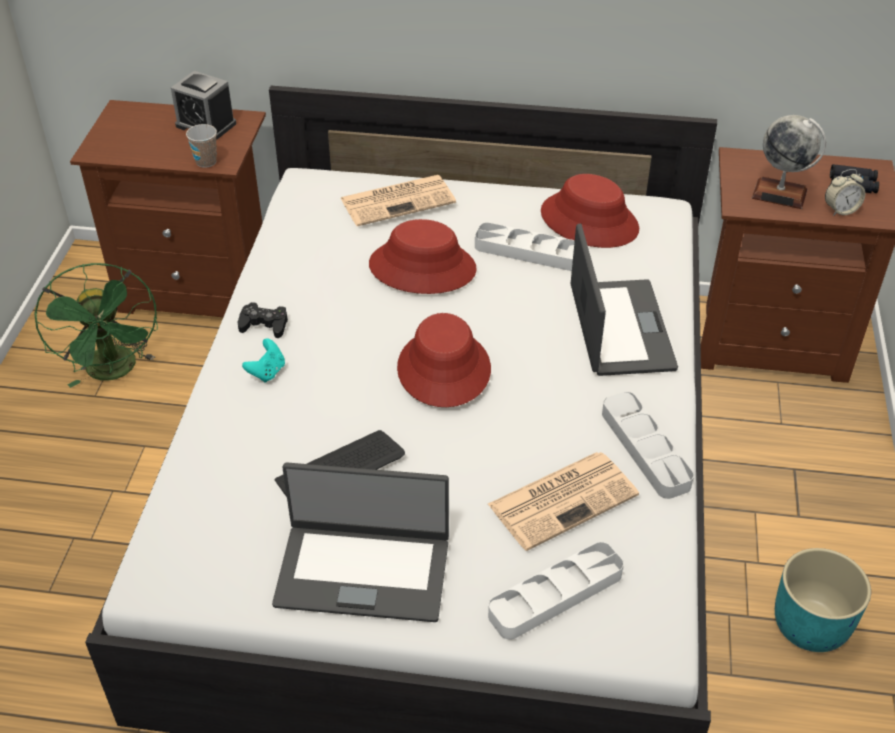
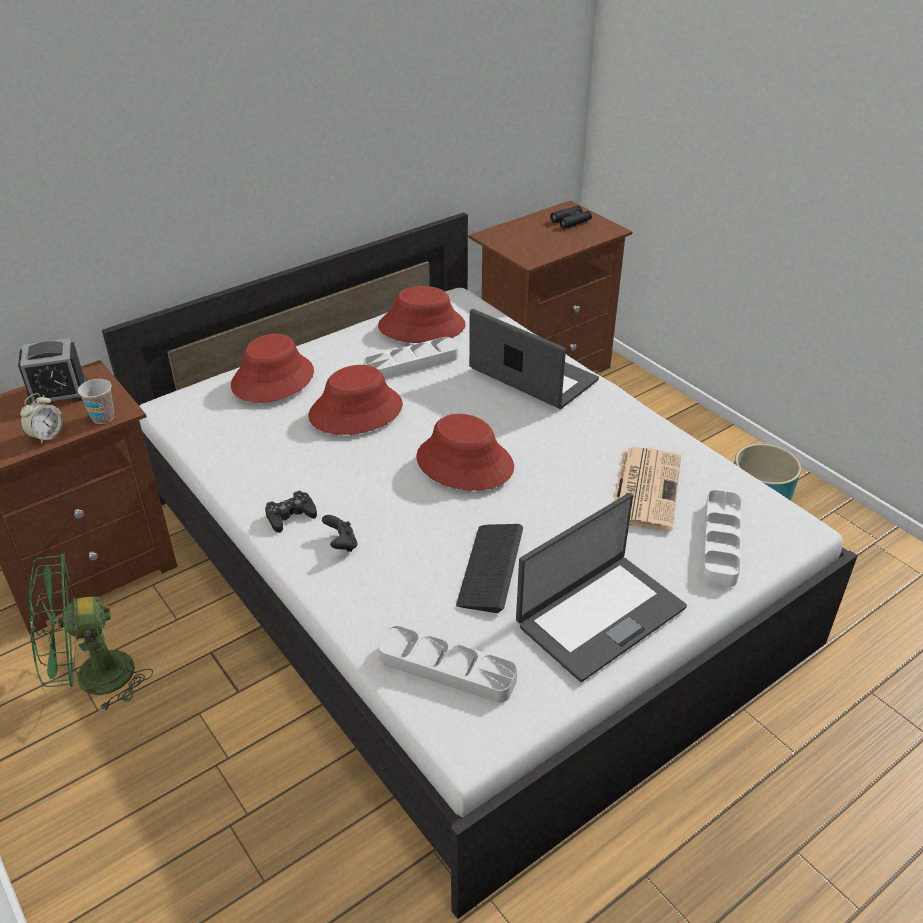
camera: 45 degrees left, 5 degrees down
(115, 372) = (92, 679): green fan -> green fan turned 135 degrees clockwise
(267, 372) = (341, 544): turquoise game controller -> black game controller
(399, 200) = (272, 379): newspaper -> red hat
(645, 449) = (644, 432): grey tray -> grey tray (447, 669)
(779, 194) = (541, 244): globe -> none
(840, 210) = (585, 237): alarm clock -> alarm clock (46, 436)

